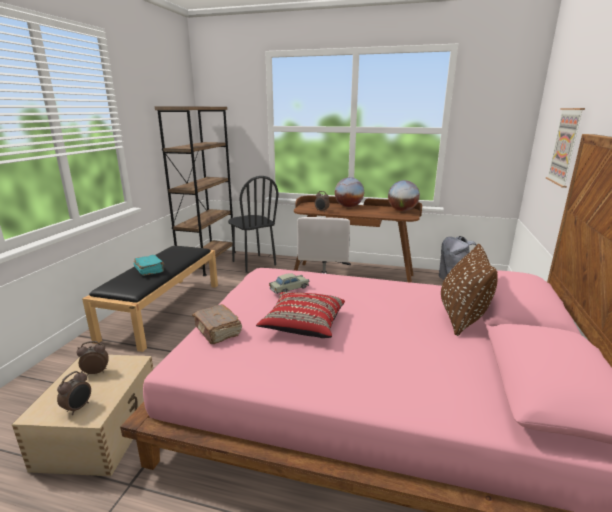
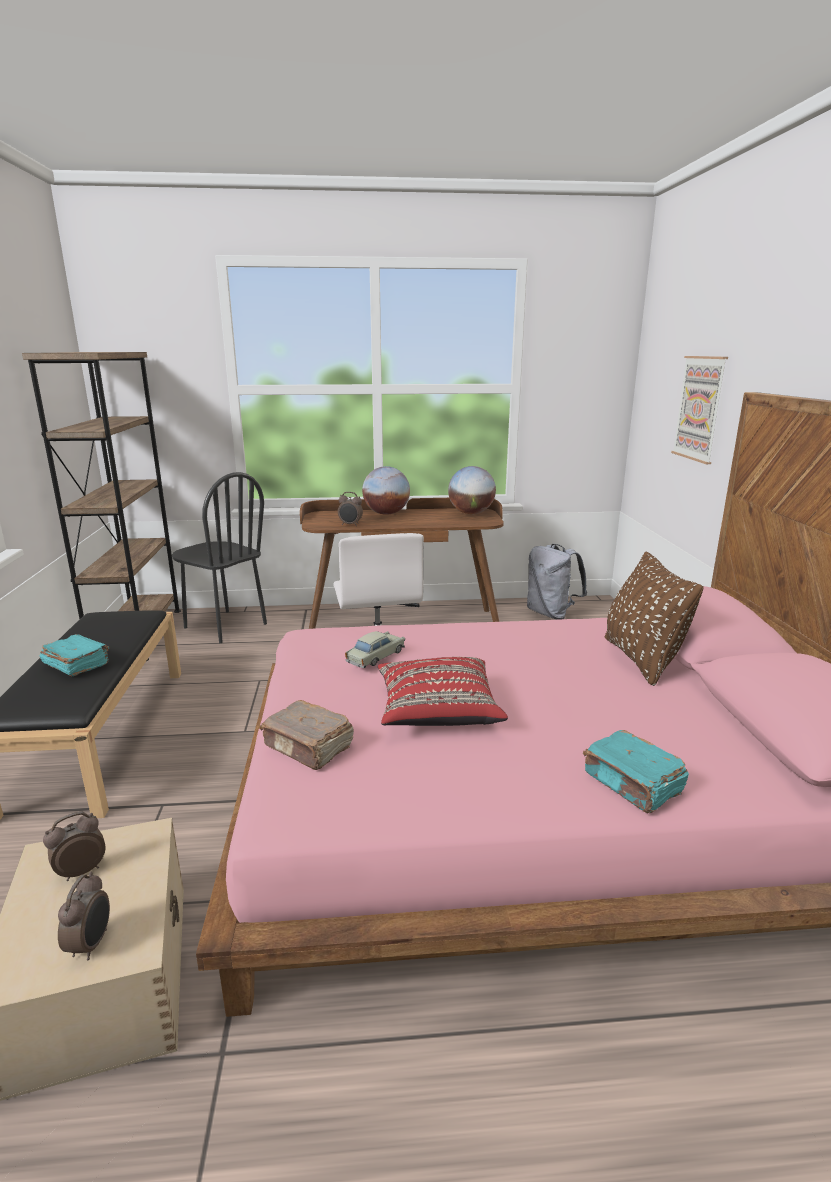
camera: 20 degrees left, 0 degrees up
(392, 394) = (633, 784): none -> turquoise book

